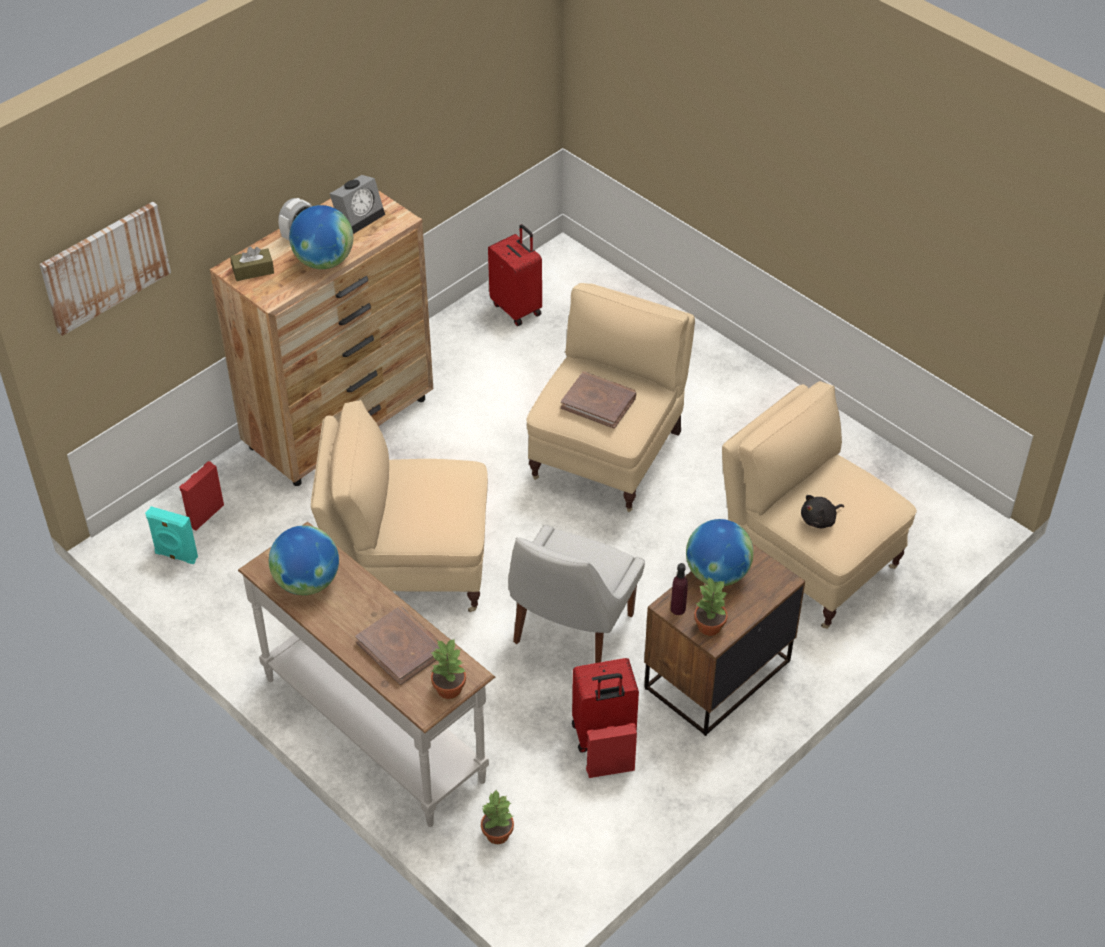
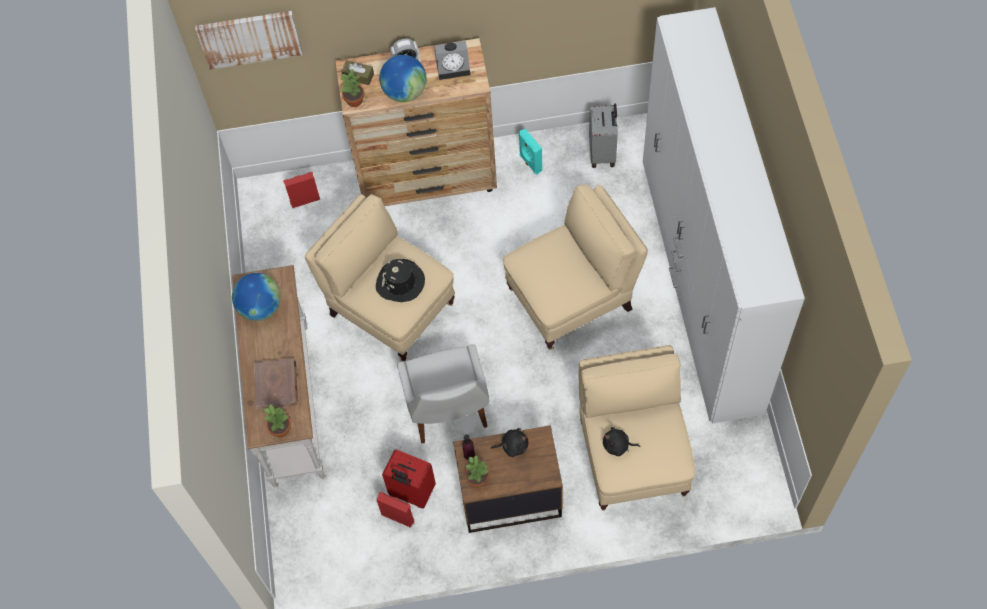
camera: 40 degrees right, 15 degrees up
(175, 556) = (269, 219): turquoise speaker -> turquoise speaker (530, 163)
(435, 495) = (400, 282): none -> black hat
(497, 835) = (304, 516): potted plant -> potted plant (354, 101)
(517, 308) = (603, 153): red suitcase -> grey suitcase
(571, 632) = (448, 412): white chair -> white chair turned 75 degrees counterclockwise
(599, 402) = (552, 273): brown book -> none
(716, 574) = (512, 446): globe -> black plush toy
(727, 372) = (700, 282): none -> white wardrobe

